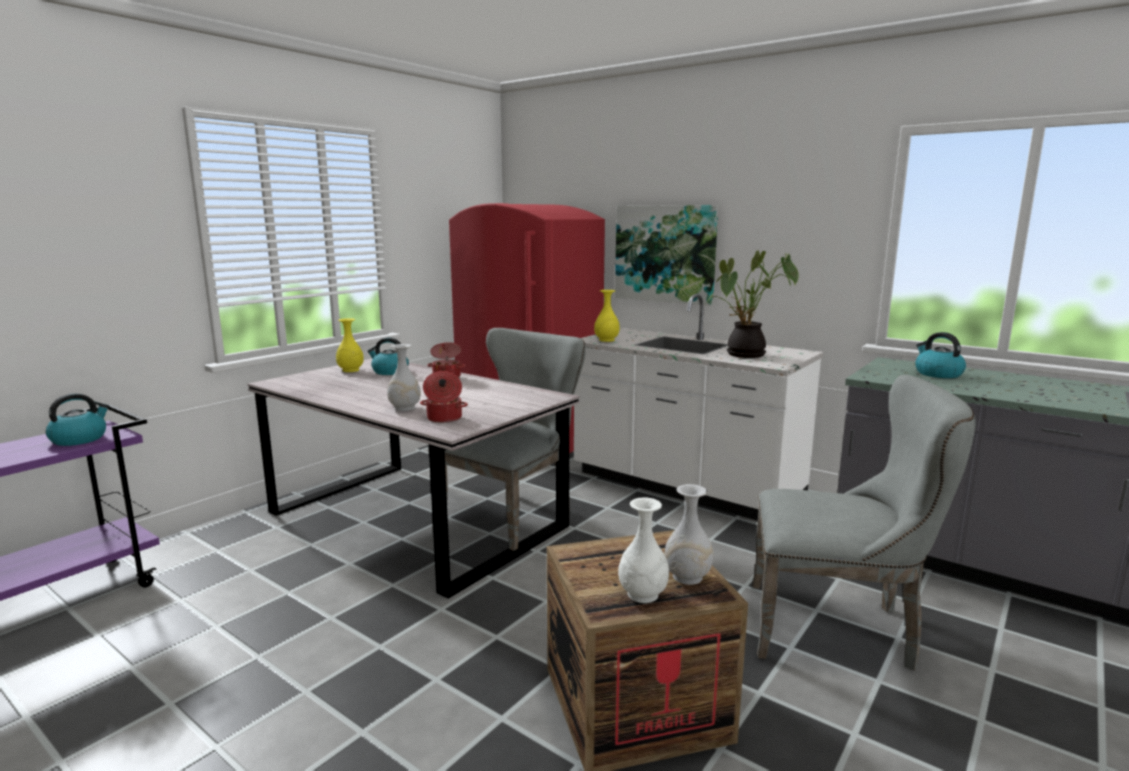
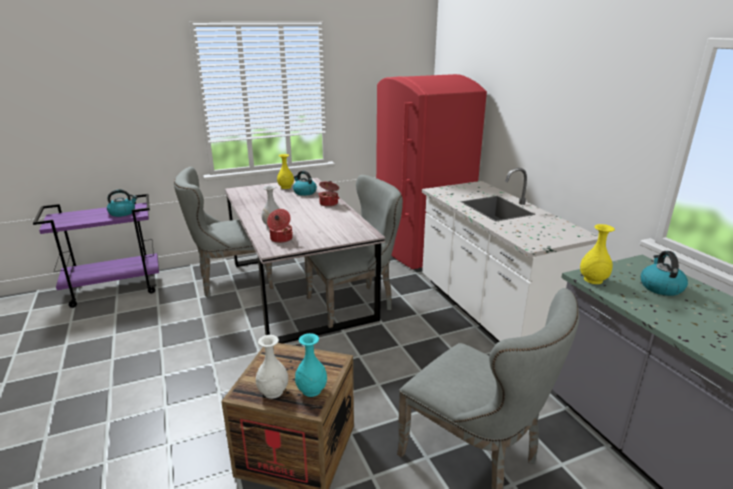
camera: 30 degrees right, 10 degrees up
(288, 535) = (231, 281): none -> grey chair
(606, 340) = (448, 193): yellow vase -> yellow vase (593, 280)
(665, 253) = (521, 126): picture -> none
(687, 577) = (311, 390): white vase -> turquoise vase
(745, 355) = (525, 229): potted plant -> none

